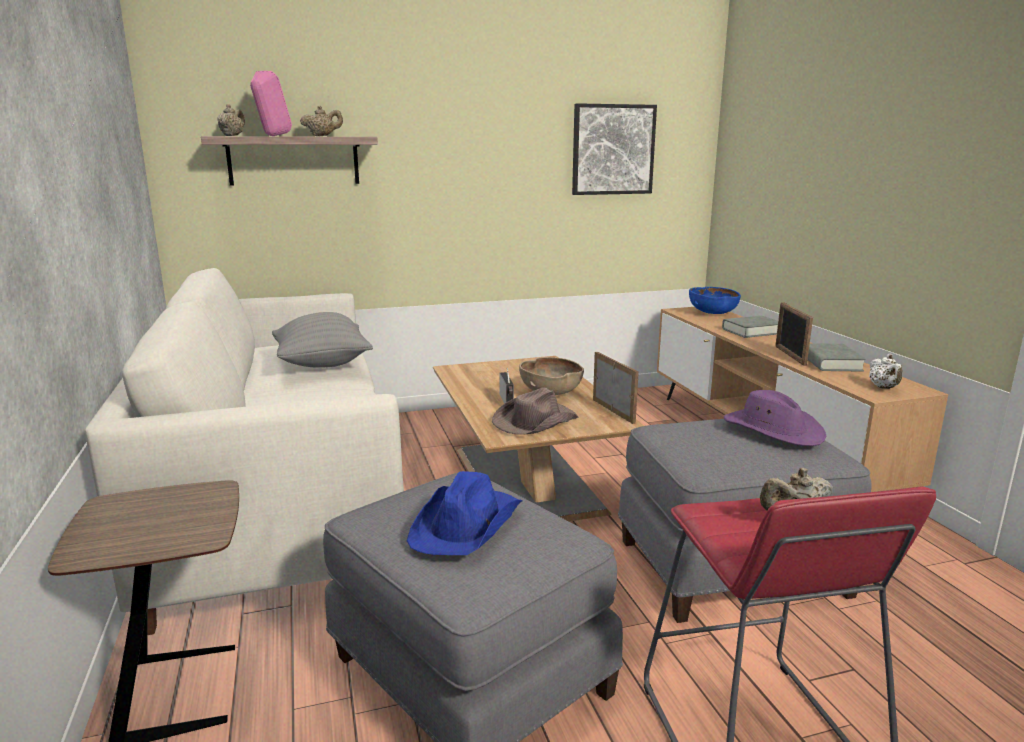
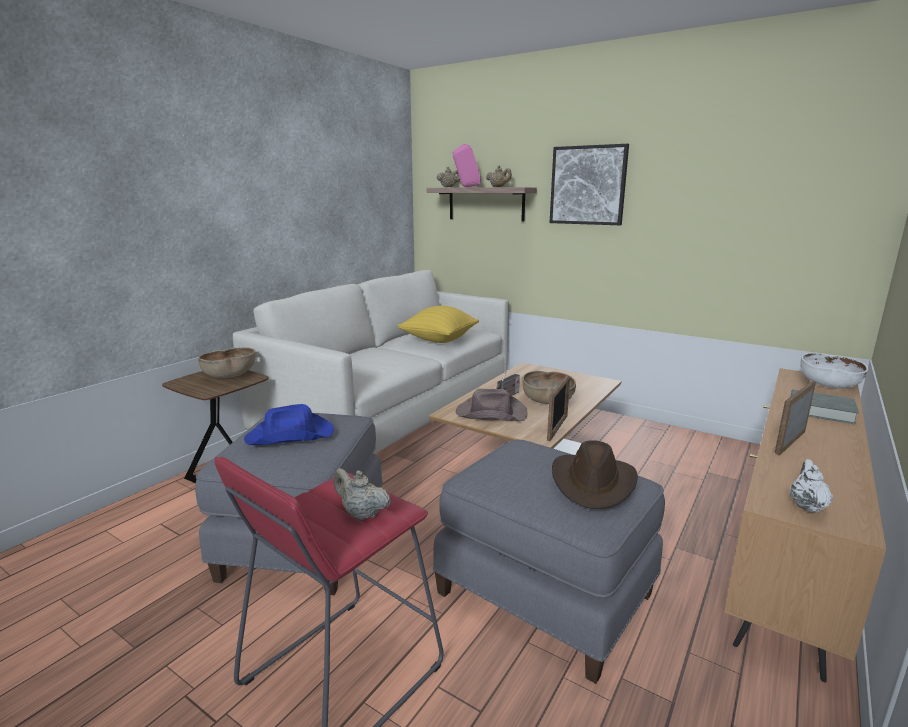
camera: 50 degrees right, 0 degrees up
(162, 505) = (230, 376): none -> brown bowl
(322, 364) = (439, 340): grey pillow -> yellow pillow
(613, 150) = (755, 198): picture -> picture (588, 185)
(712, 313) = (828, 385): blue bowl -> white bowl
(773, 429) = (593, 483): purple hat -> brown hat
(830, 363) = (820, 464): grey book -> none
(883, 388) = (806, 506): white teapot -> white teapot turned 150 degrees clockwise

